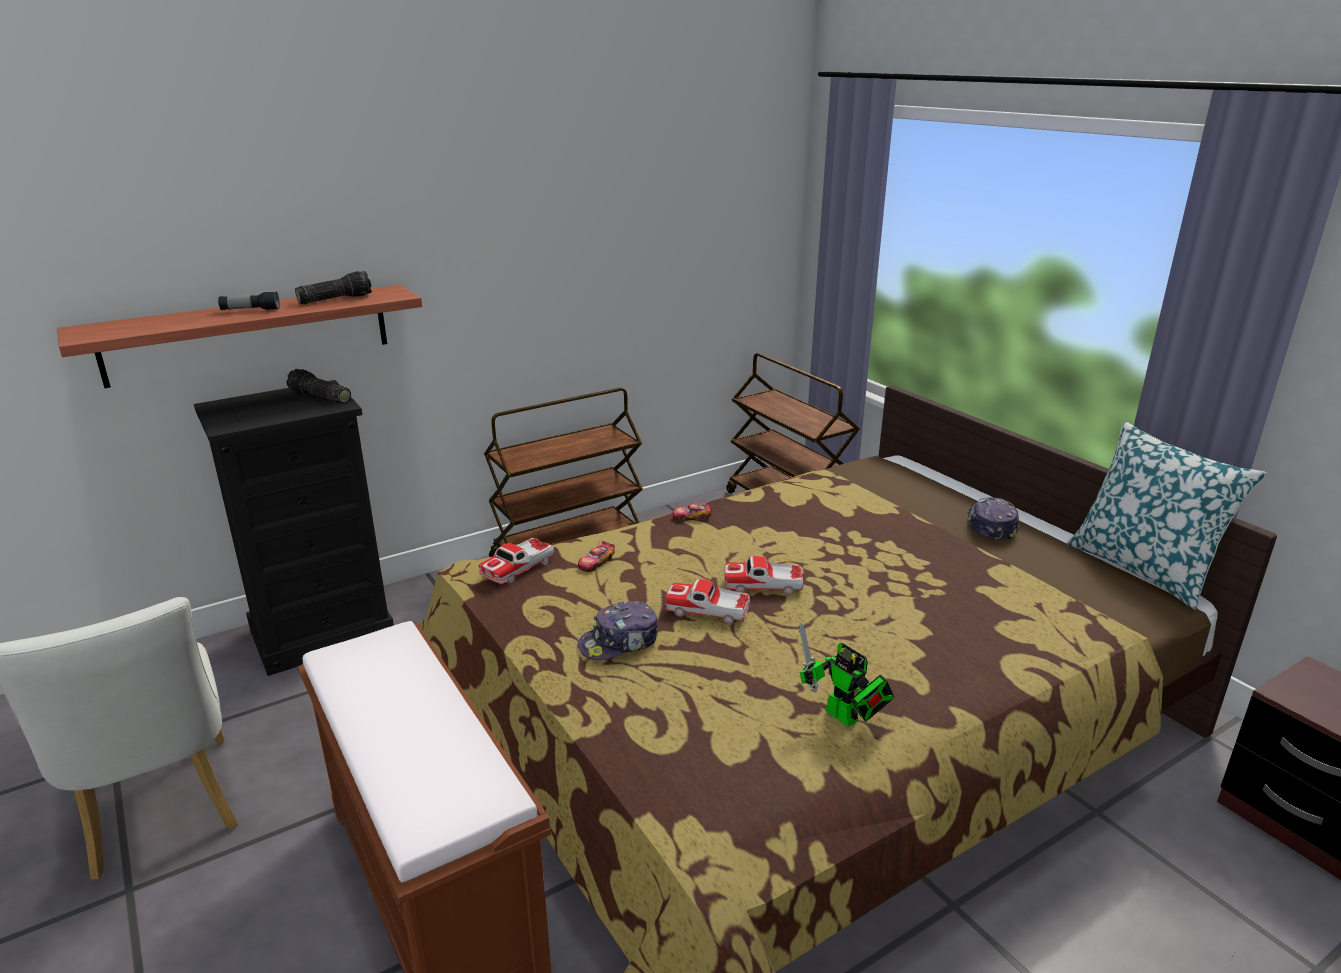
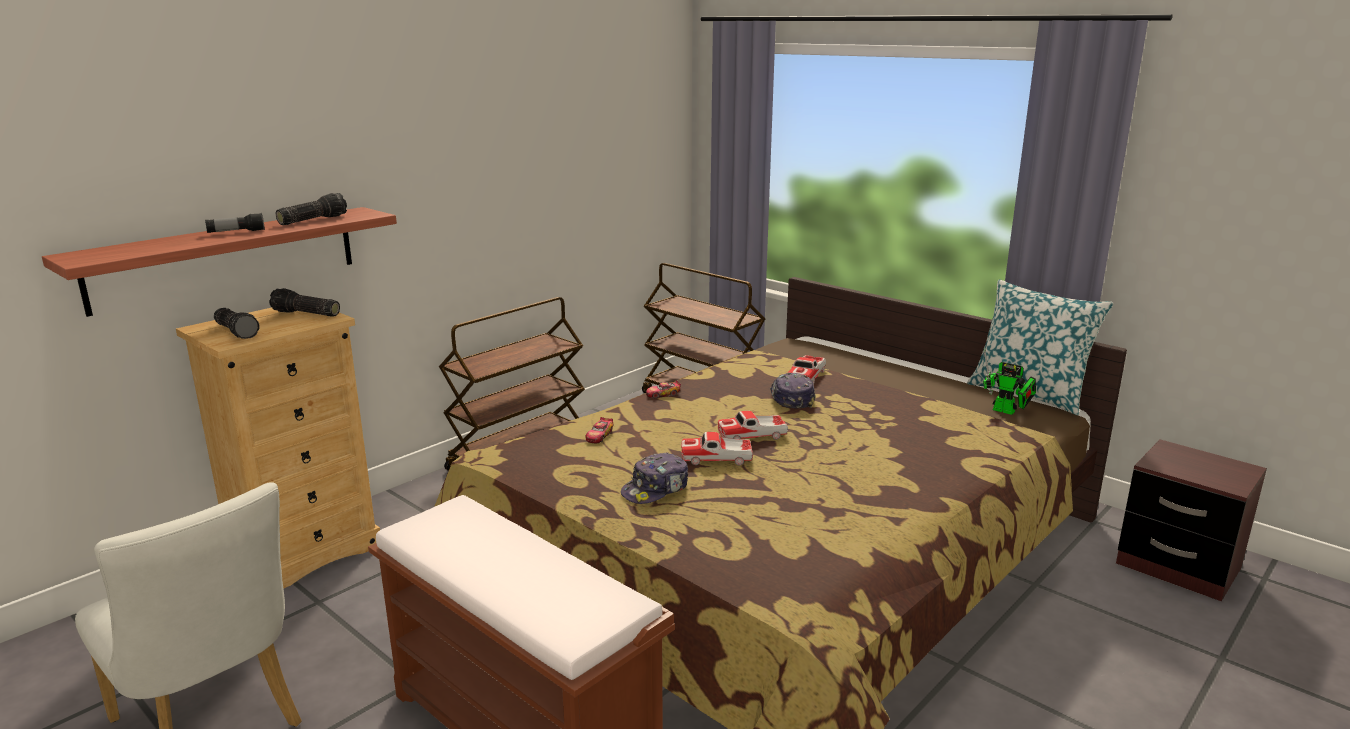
camera: 15 degrees left, 5 degrees down
(244, 413) = (238, 331): none -> flashlight
(323, 632) = (305, 552): black dresser -> beige dresser
(518, 568) = (531, 448): toy car -> toy car (806, 376)
(845, 718) = (867, 515): toy robot -> toy robot (1007, 411)
(991, 527) = (906, 377): cap -> cap (791, 399)

